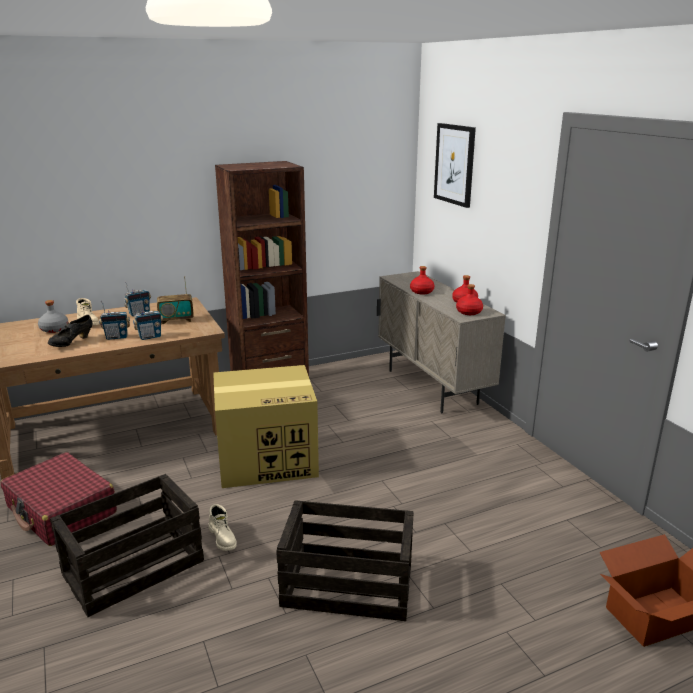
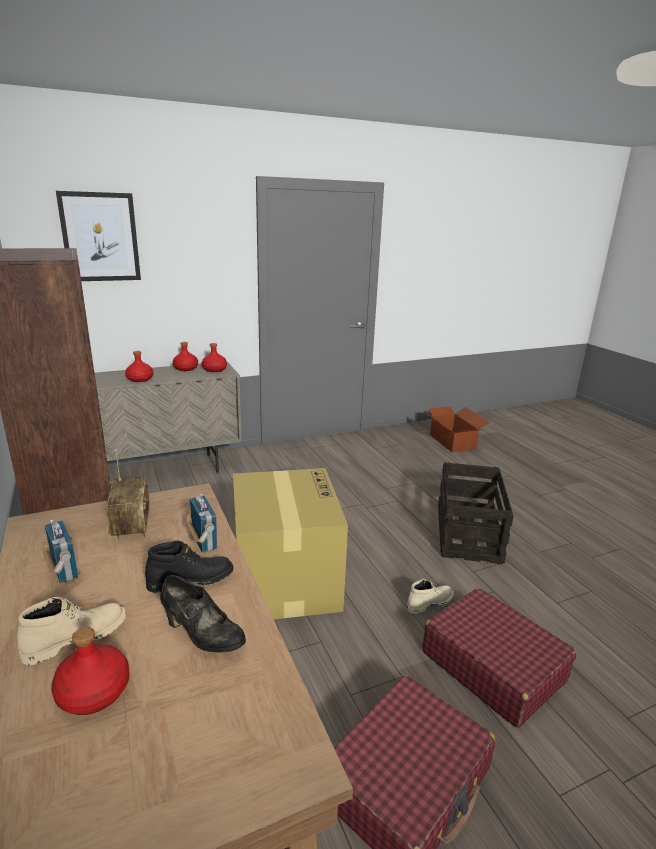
camera: 90 degrees left, 0 degrees up
(54, 329) = (94, 692): grey bottle -> red bottle
(117, 337) = (191, 579): radio -> black boot
(134, 567) = (492, 666): crate -> red suitcase

